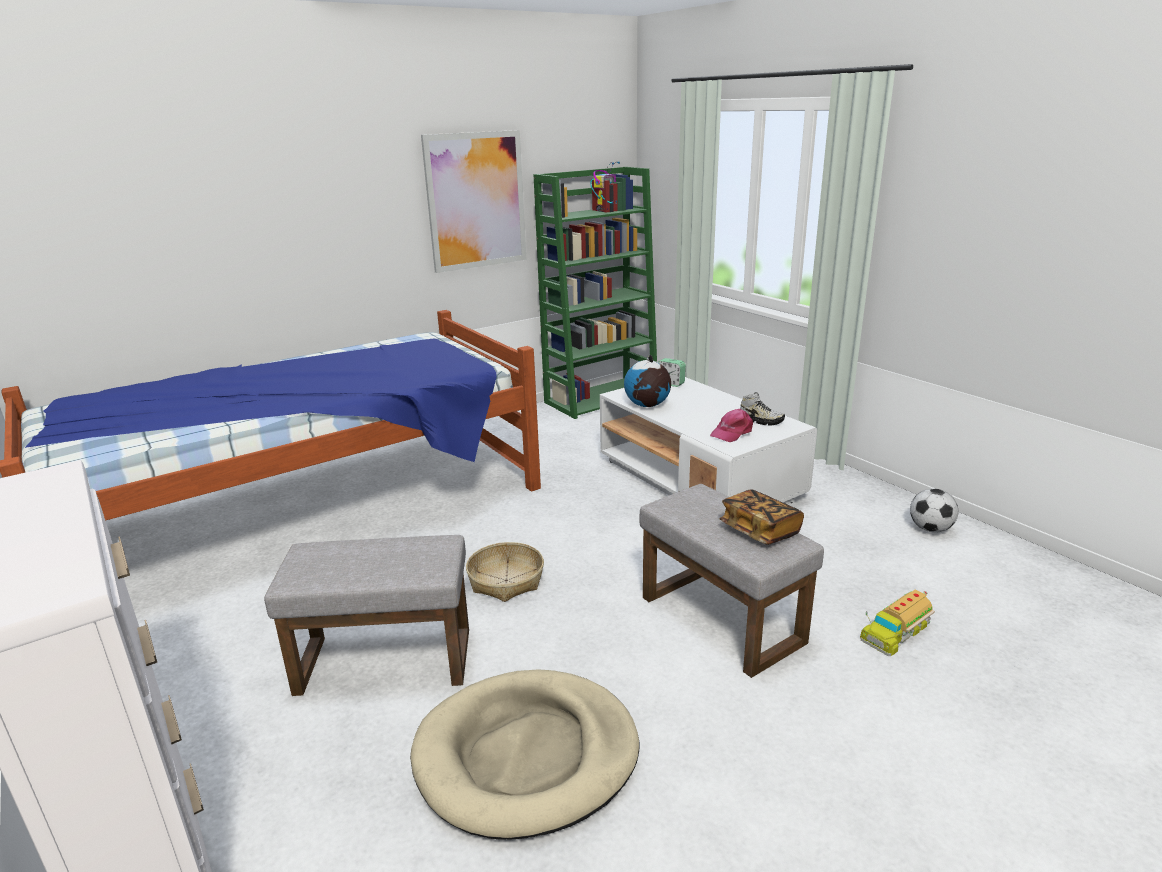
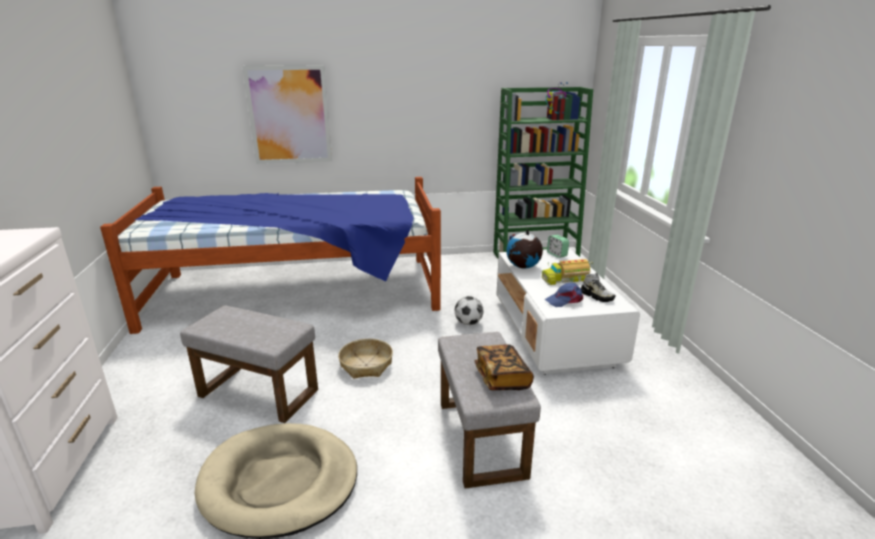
camera: 25 degrees right, 0 degrees up
(476, 201) = (455, 104): picture -> picture (289, 115)
(732, 432) = (565, 300): pink cap -> blue cap
(895, 631) = (611, 496): toy truck -> toy truck (565, 278)
(930, 529) = (719, 423): football -> football (468, 323)

